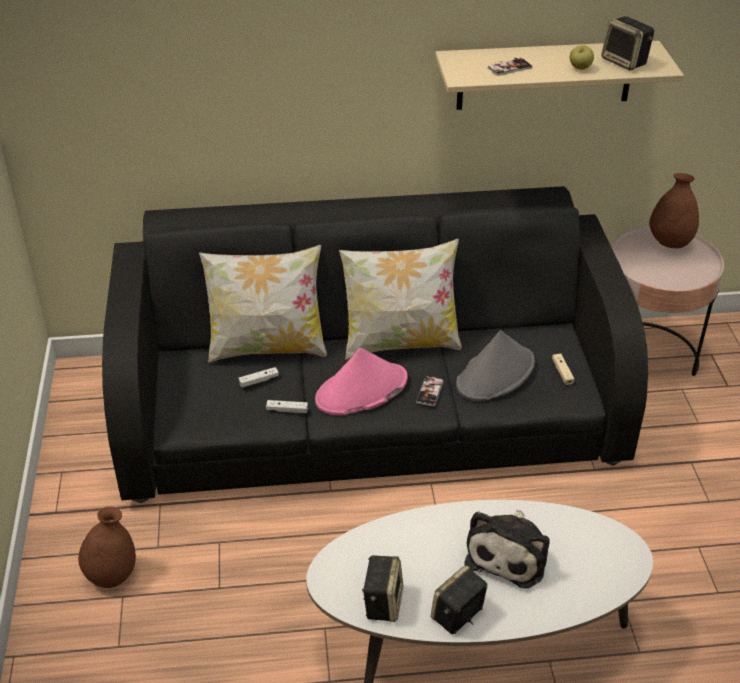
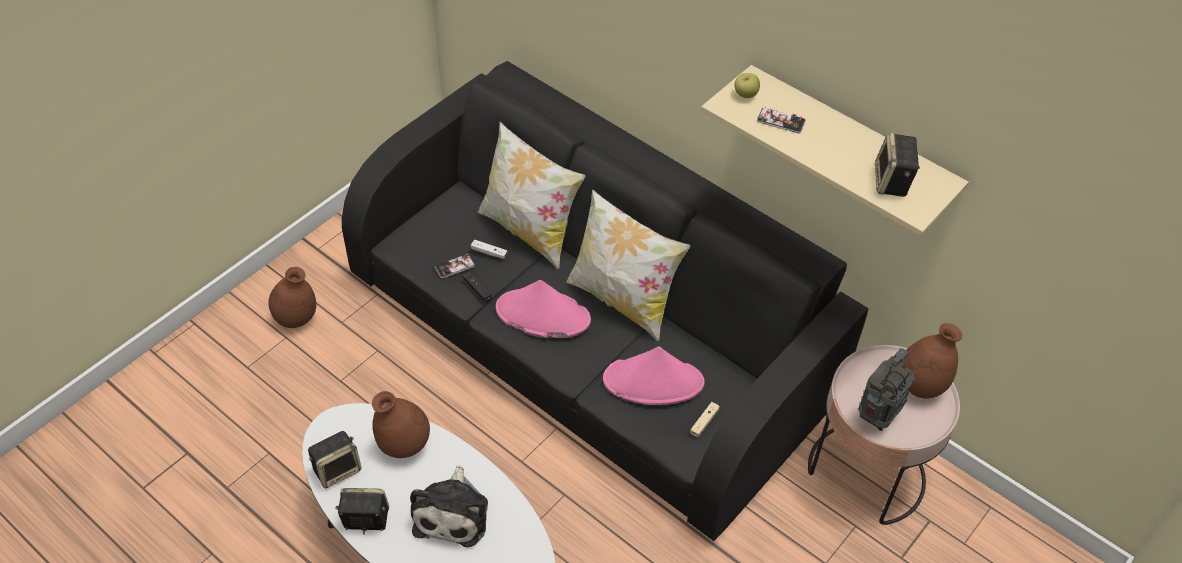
camera: 45 degrees right, 10 degrees up
(287, 410) = (477, 289): white game controller -> black game controller
(405, 543) = (404, 445): none -> brown vase
(429, 392) = (586, 355): phone -> phone (454, 266)
(496, 374) = (653, 381): grey hat -> pink hat
(509, 553) = (453, 513): plush toy -> plush toy turned 60 degrees counterclockwise
(580, 68) = (839, 161): apple -> apple (745, 95)
(676, 275) = (877, 417): none -> radio

